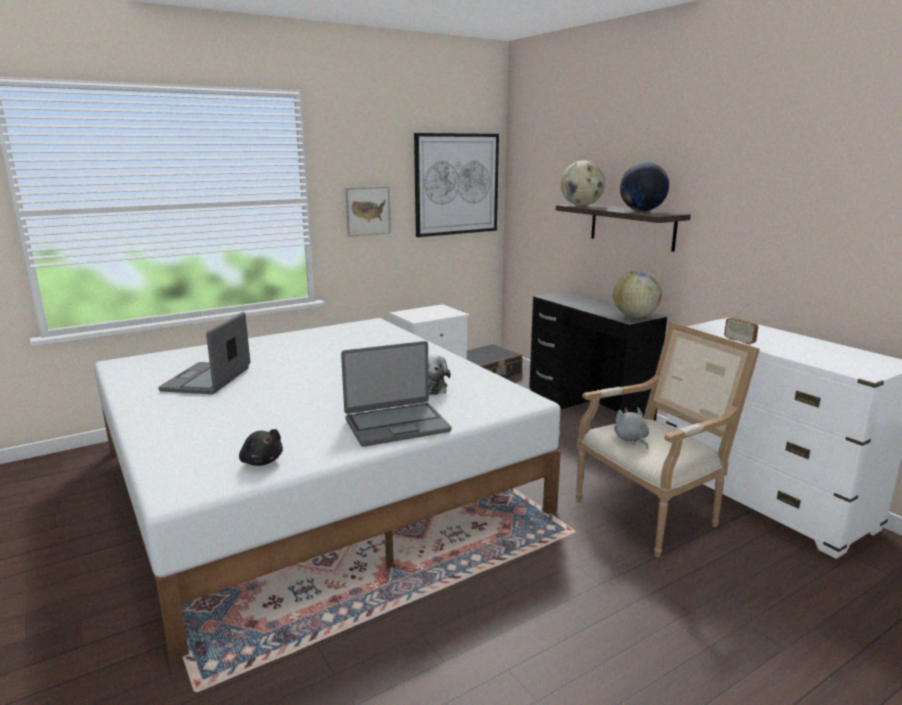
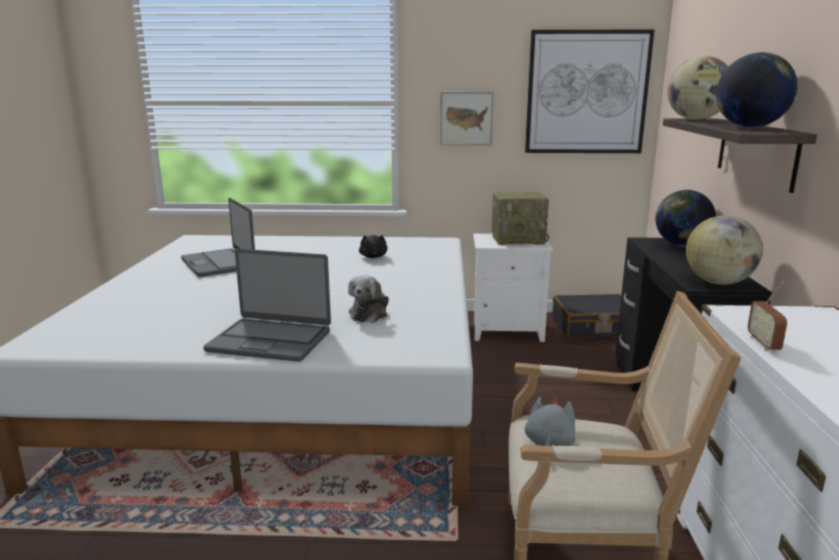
camera: 35 degrees right, 0 degrees up
(208, 379) = (219, 264): laptop -> laptop turned 75 degrees counterclockwise
(261, 461) = (118, 340): black plush toy -> black plush toy (373, 257)
(433, 311) = (518, 239): none -> radio
(573, 296) = (681, 245): none -> globe

